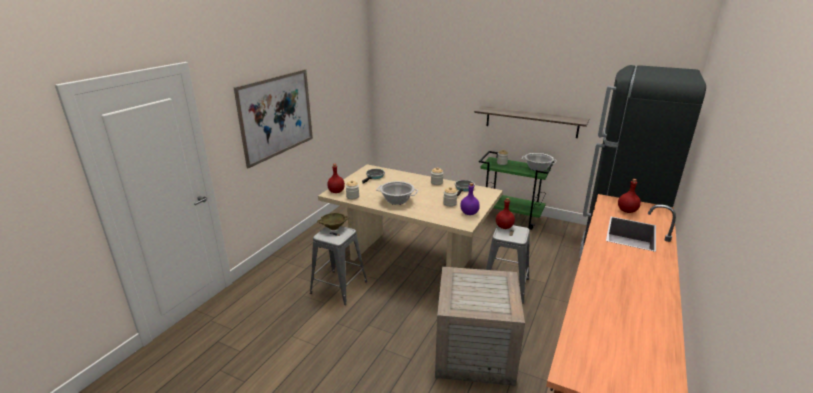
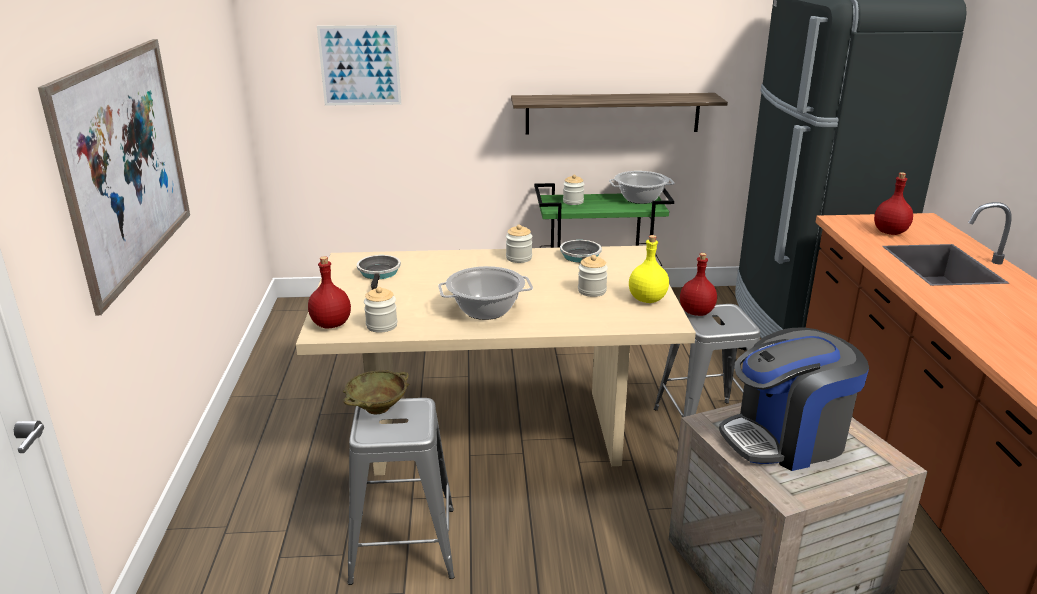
camera: 30 degrees left, 0 degrees up
(415, 84) = (360, 65): none -> picture
(469, 213) = (648, 300): purple bottle -> yellow bottle
(476, 288) = (786, 439): none -> coffee machine

